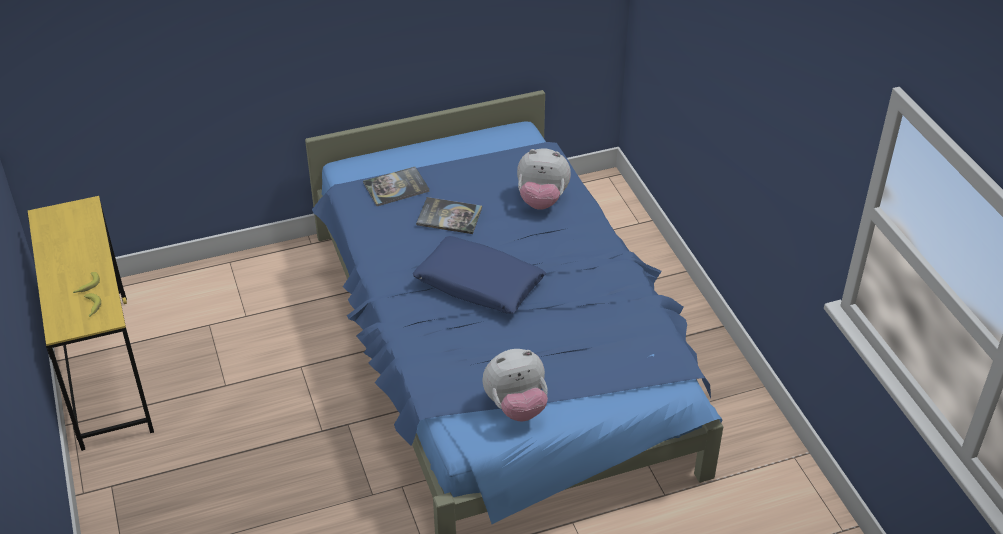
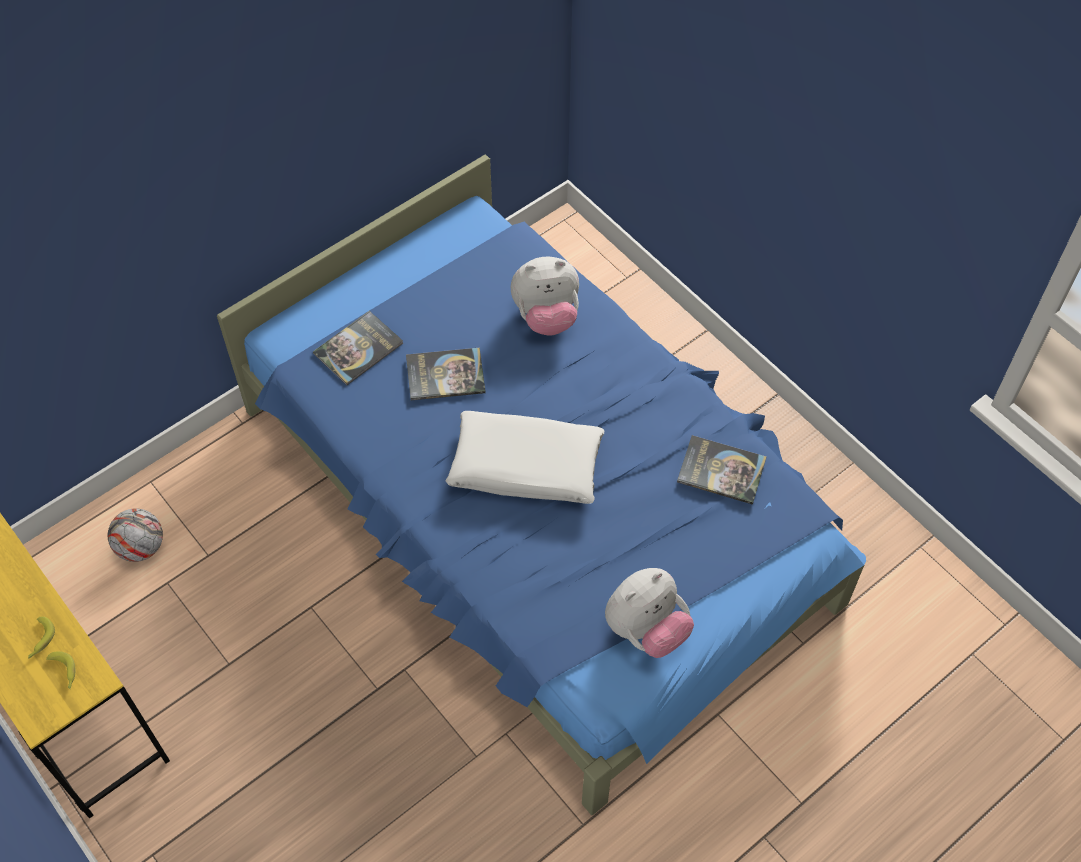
camera: 20 degrees left, 15 degrees up
(202, 299) = (141, 547): none -> football
(479, 285) = (526, 466): blue pillow -> white pillow
(625, 323) = (721, 470): none -> book

